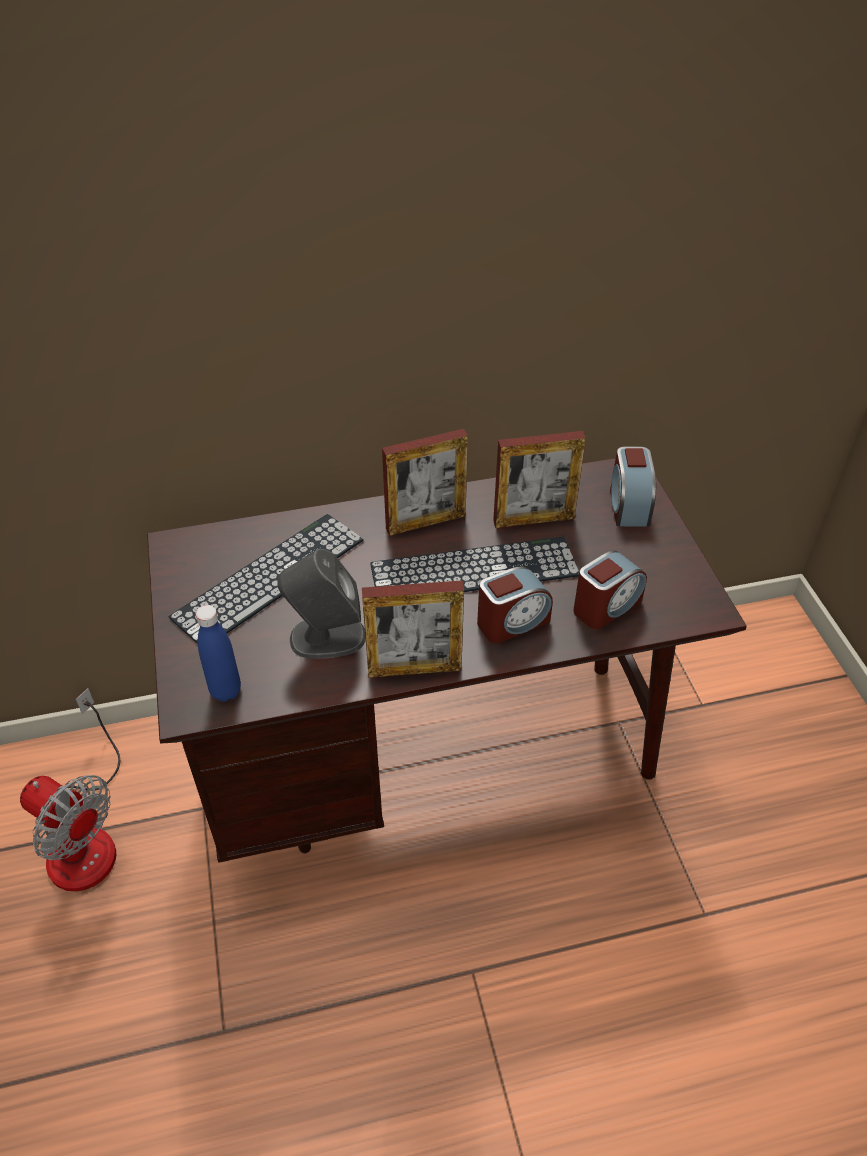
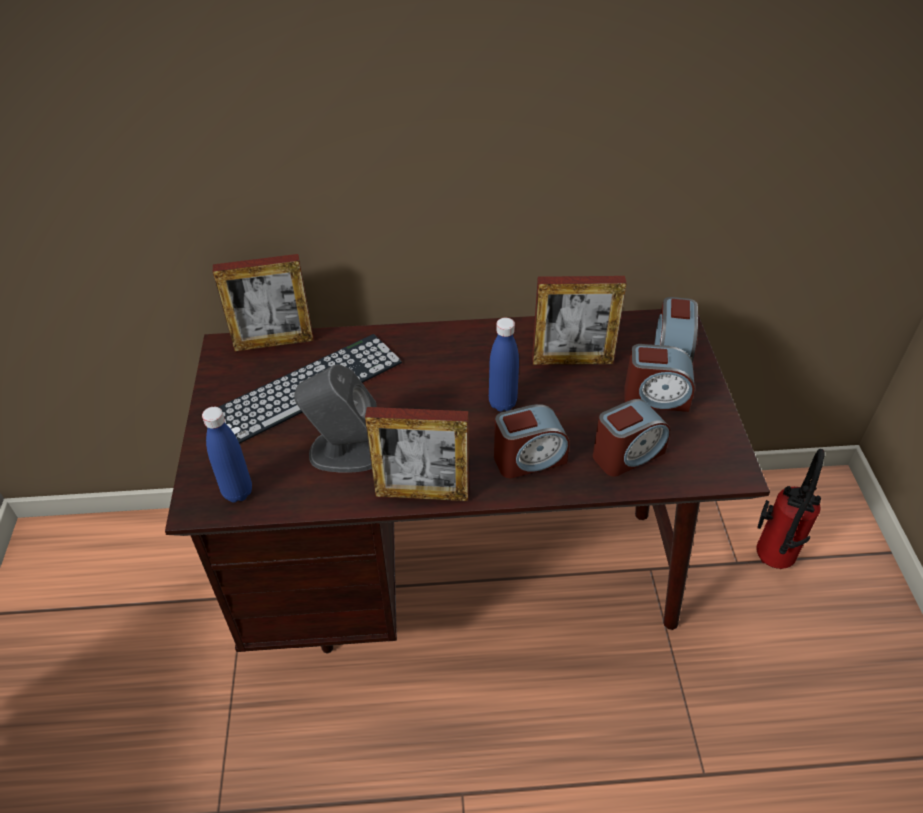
camera: 10 degrees right, 0 degrees up
(86, 835) = (134, 607): fan -> none
(425, 522) = (466, 352): picture frame -> picture frame (274, 342)
(474, 570) = (502, 403): keyboard -> blue bottle
(622, 547) = (656, 397): none -> alarm clock
(733, 699) = (770, 561): none -> fire extinguisher

